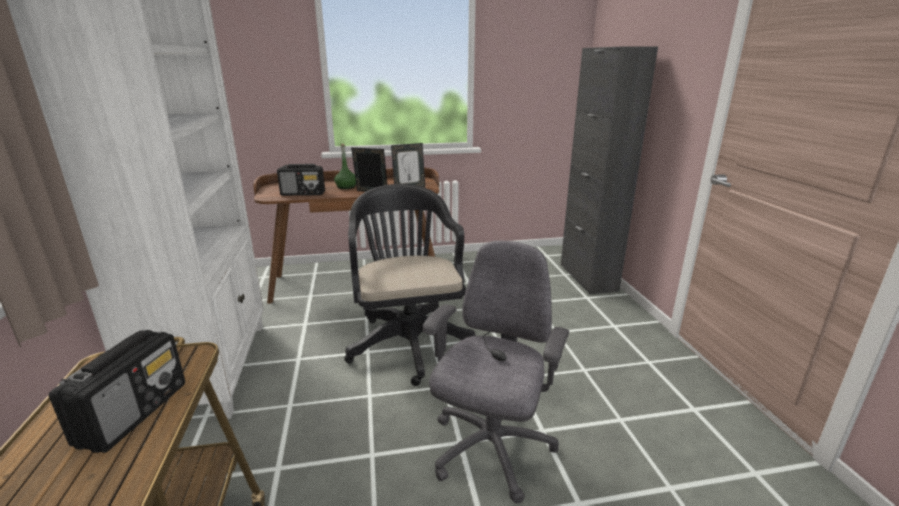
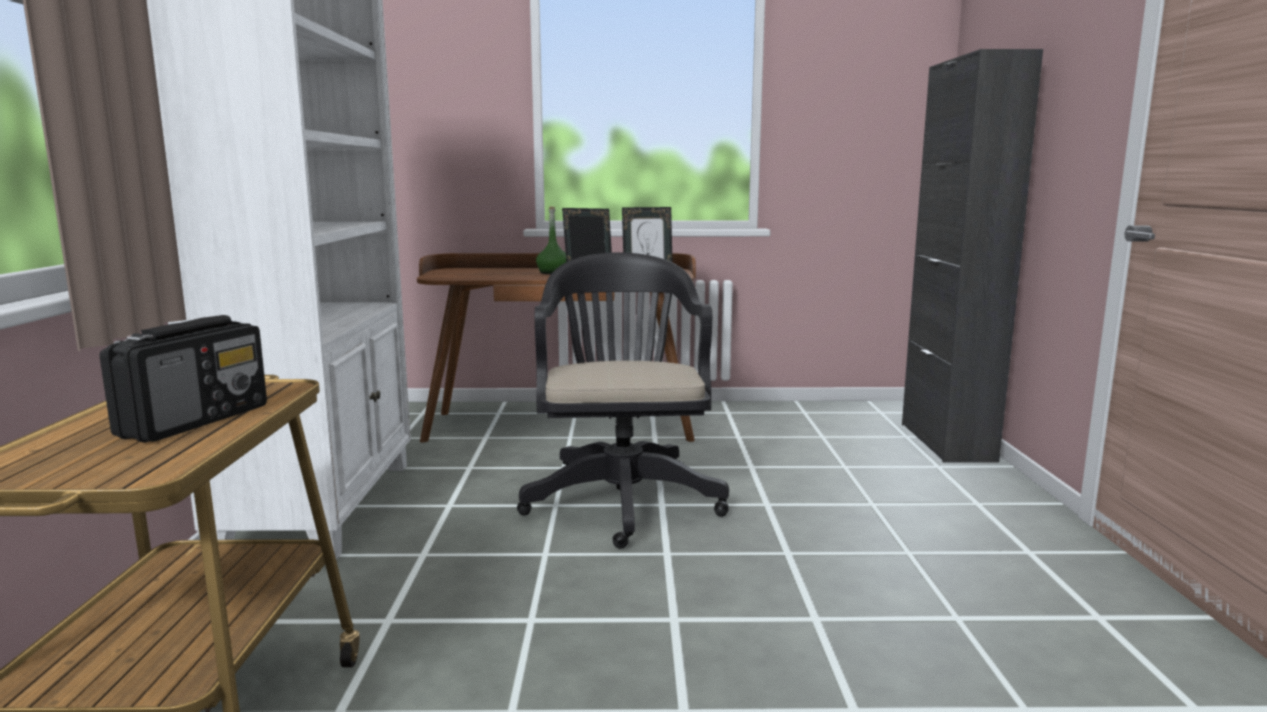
camera: 10 degrees right, 10 degrees down
(303, 194) = (488, 276): radio -> none
(490, 450) = (720, 633): grey office chair -> none

